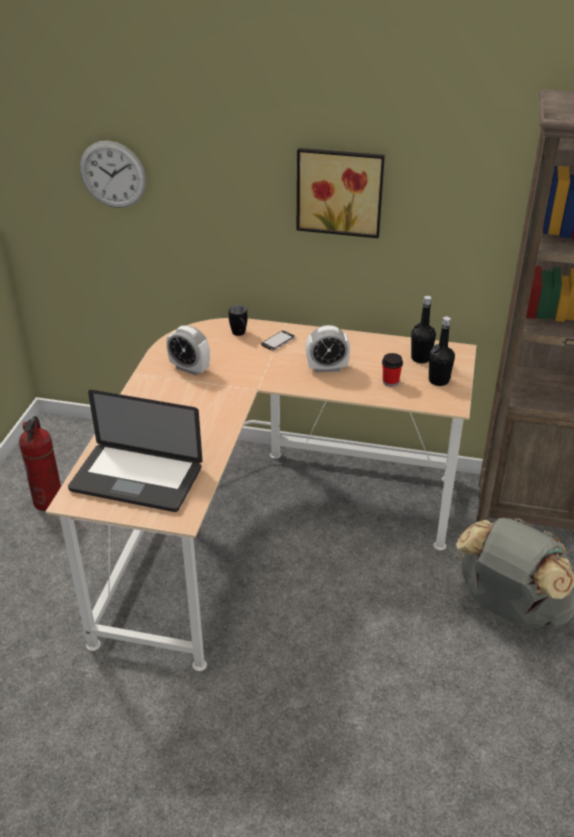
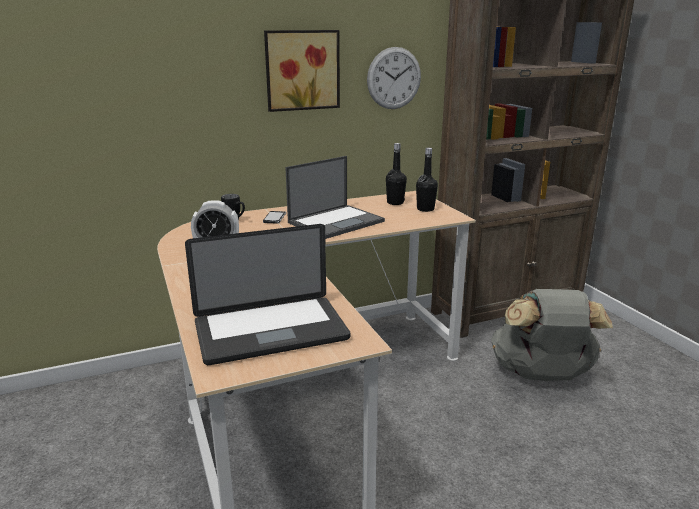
camera: 35 degrees left, 15 degrees down
(49, 501) = (60, 472): fire extinguisher -> none
(112, 174) = (68, 82): wall clock -> wall clock (394, 78)
(327, 368) = (336, 222): alarm clock -> laptop
(390, 382) = (395, 217): cup -> none

